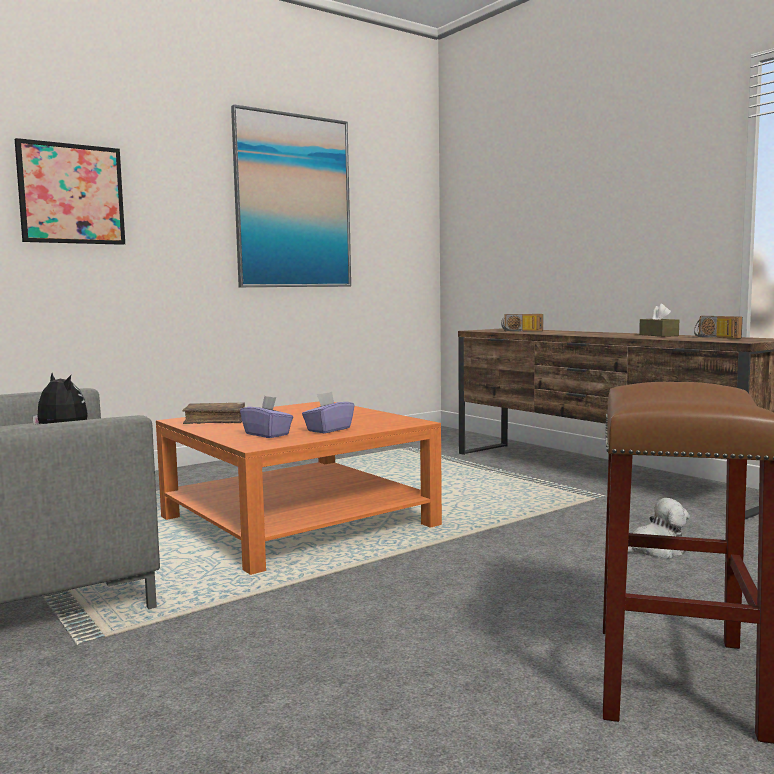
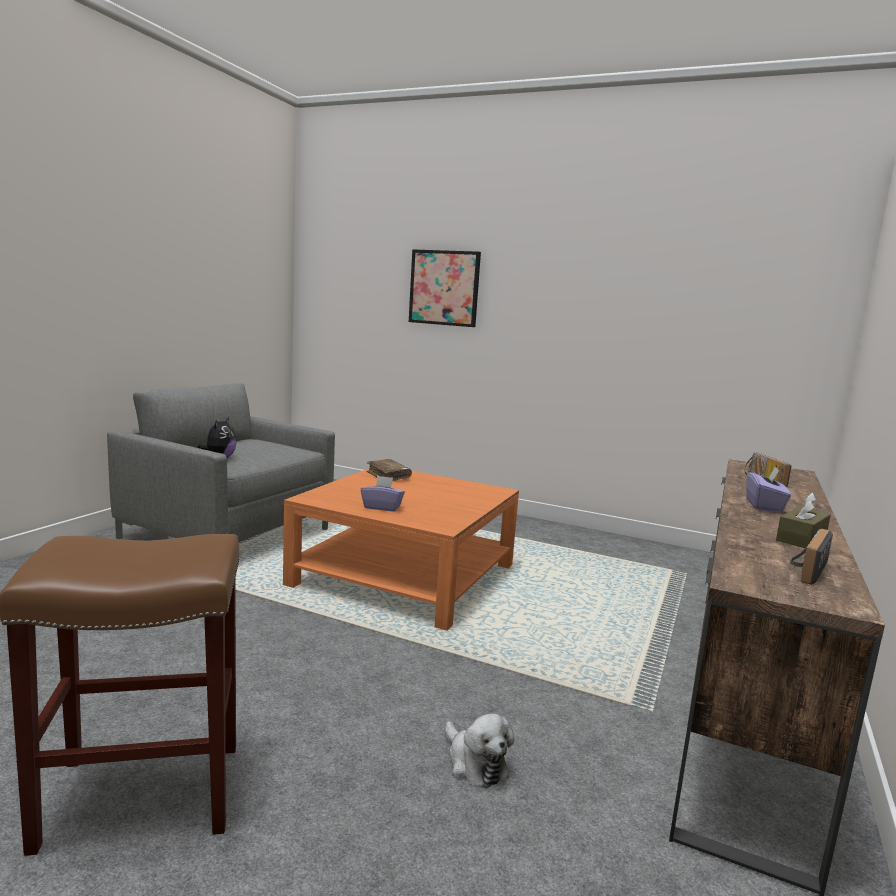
camera: 60 degrees right, 5 degrees up
(267, 434) = (348, 495): purple tissue box -> purple tissue box (764, 506)
(293, 201) = (638, 292): picture -> none

